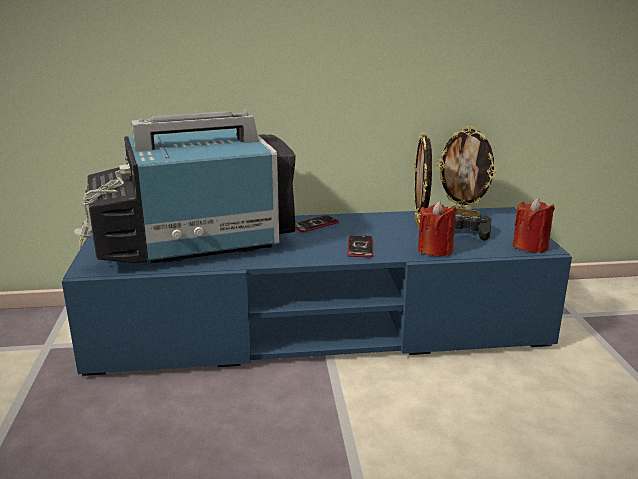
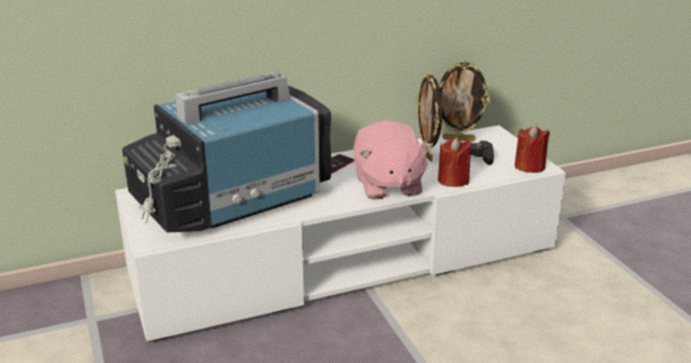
camera: 15 degrees left, 5 degrees up
(319, 328) = (345, 261): blue tv stand -> white tv stand
(360, 247) = (387, 185): phone -> pink plush toy

